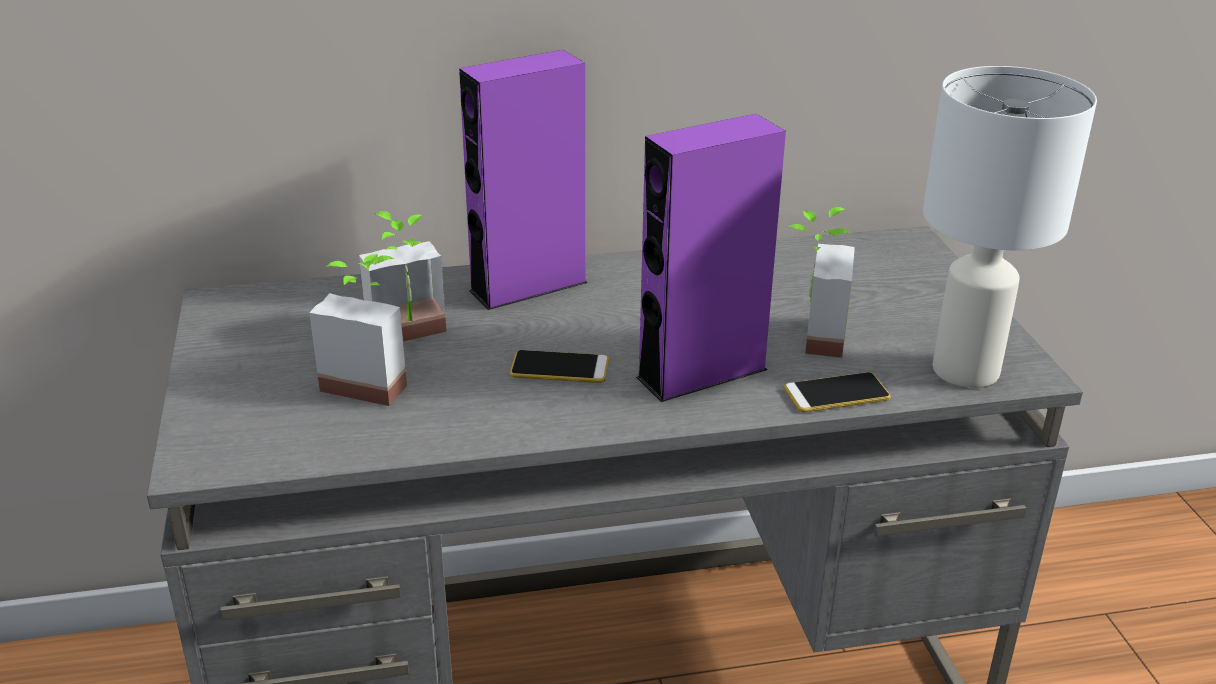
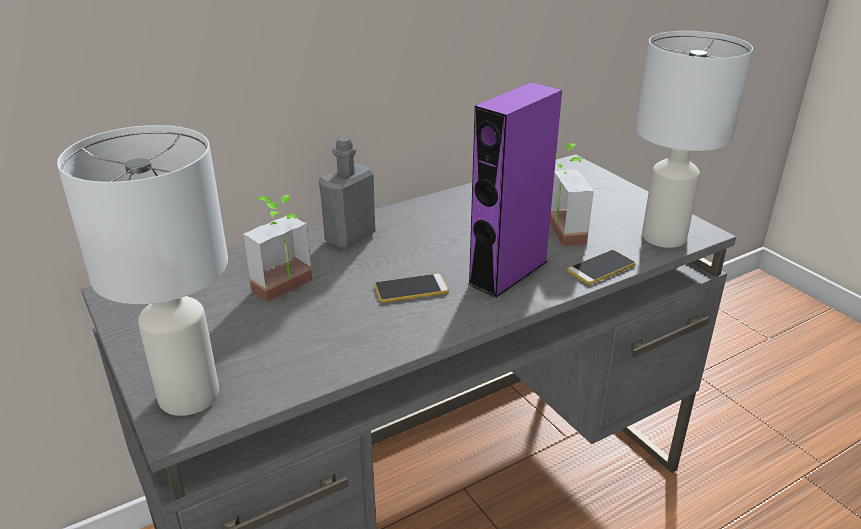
camera: 20 degrees left, 0 degrees up
(226, 433) = (188, 394): none -> white table lamp
(371, 380) = (279, 327): potted plant -> none
(528, 286) = (350, 237): purple speaker -> grey bottle

